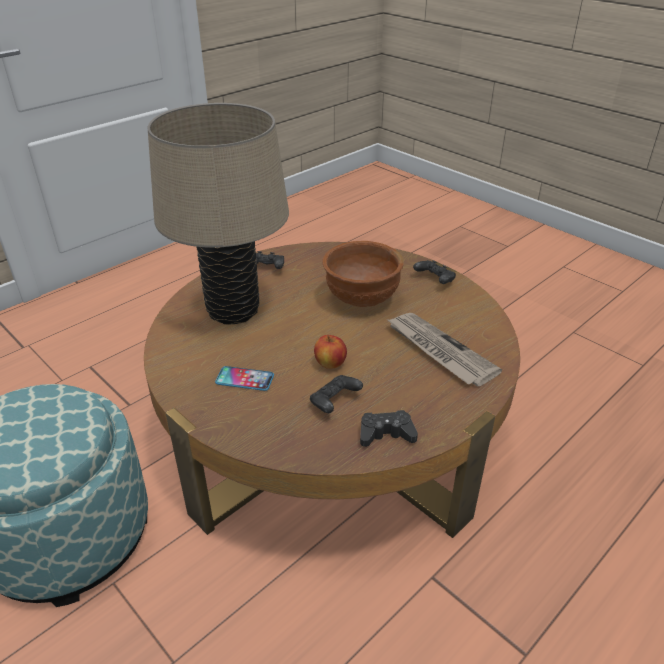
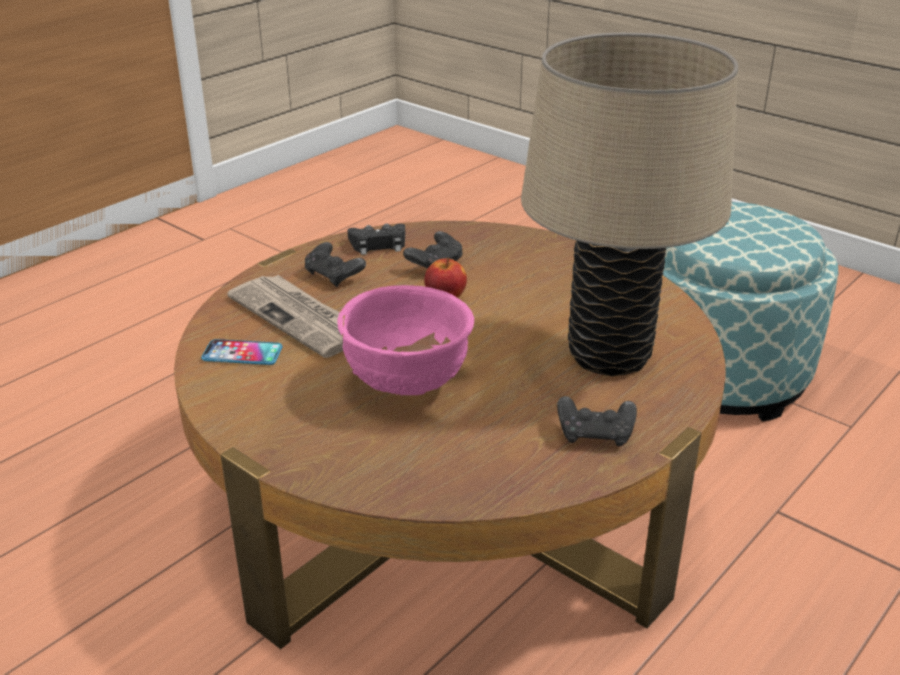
camera: 175 degrees right, 5 degrees down
(245, 379) = (546, 279): phone -> phone (242, 353)
(361, 299) = (408, 384): brown bowl -> pink bowl
(434, 280) = (271, 427): black game controller -> black game controller (334, 276)

